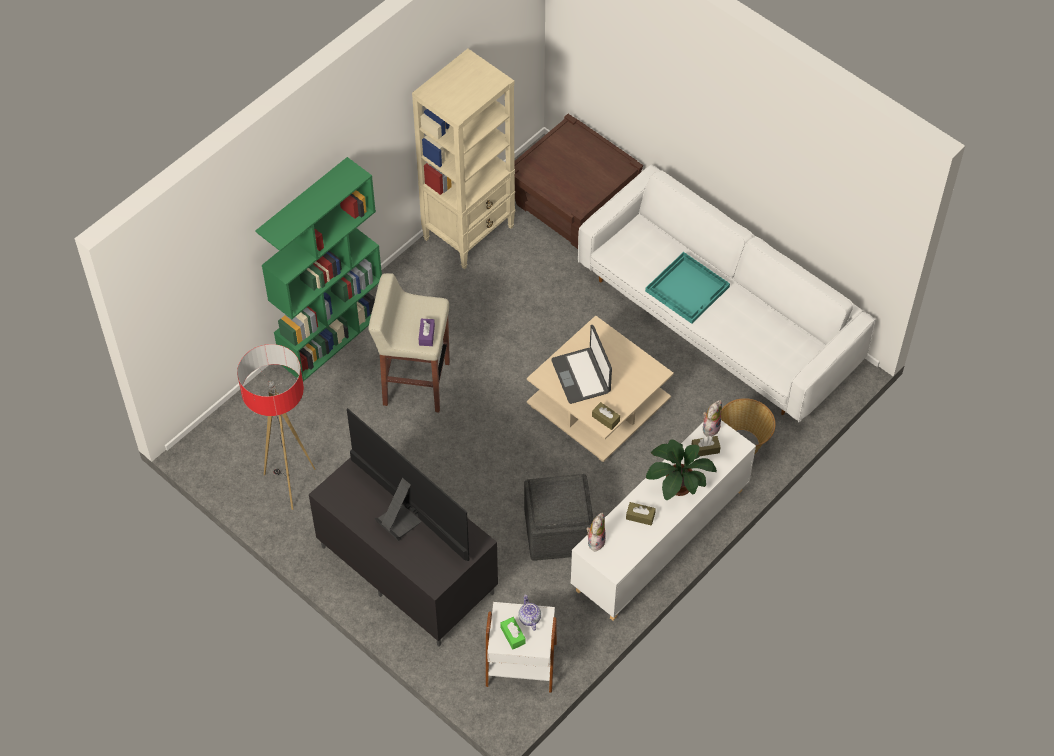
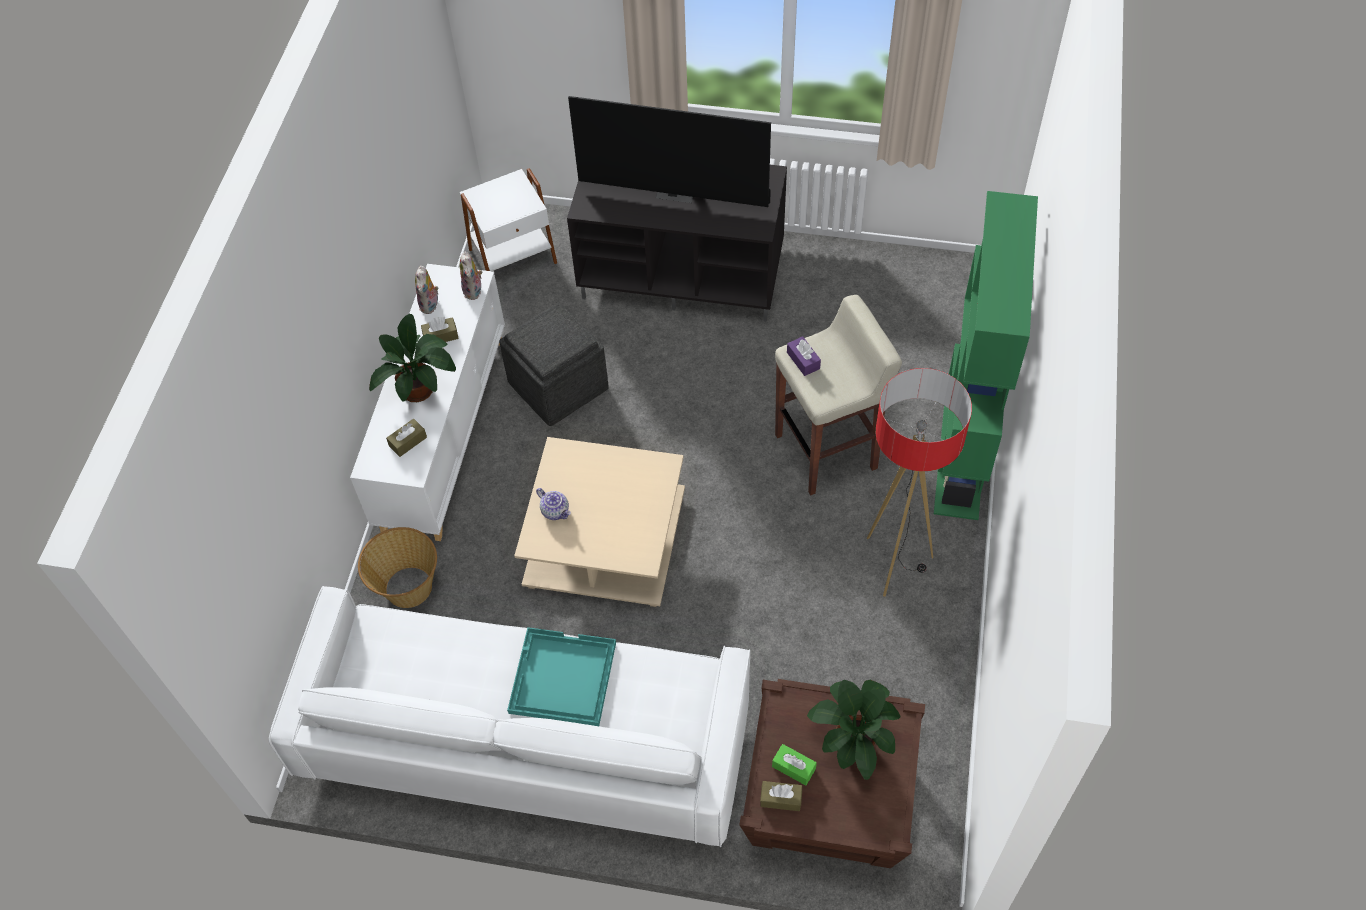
camera: 150 degrees right, 0 degrees up
(290, 484) = (861, 288): floor lamp -> floor lamp (895, 563)
(469, 232) = (926, 676): beige bookcase -> none
(513, 635) = (507, 191): green tissue box -> green tissue box (793, 767)
(529, 618) = (501, 212): teapot -> teapot (555, 511)
(555, 172) = (853, 740): none -> potted plant
(581, 376) = (621, 491): laptop -> none
(605, 419) = (560, 457): brown tissue box -> brown tissue box (781, 799)
(710, 427) = (415, 470): plush toy -> plush toy (430, 305)

